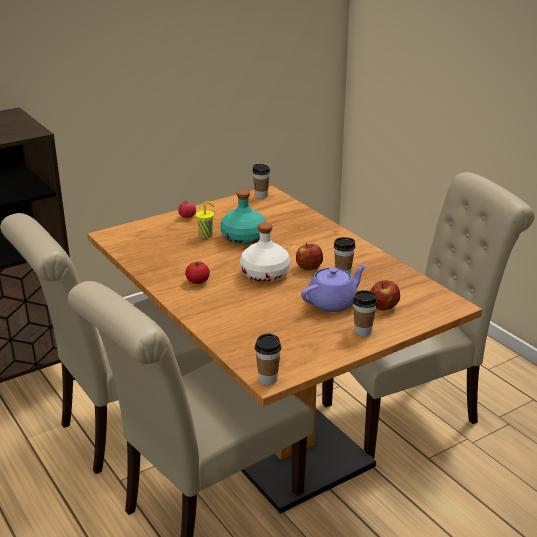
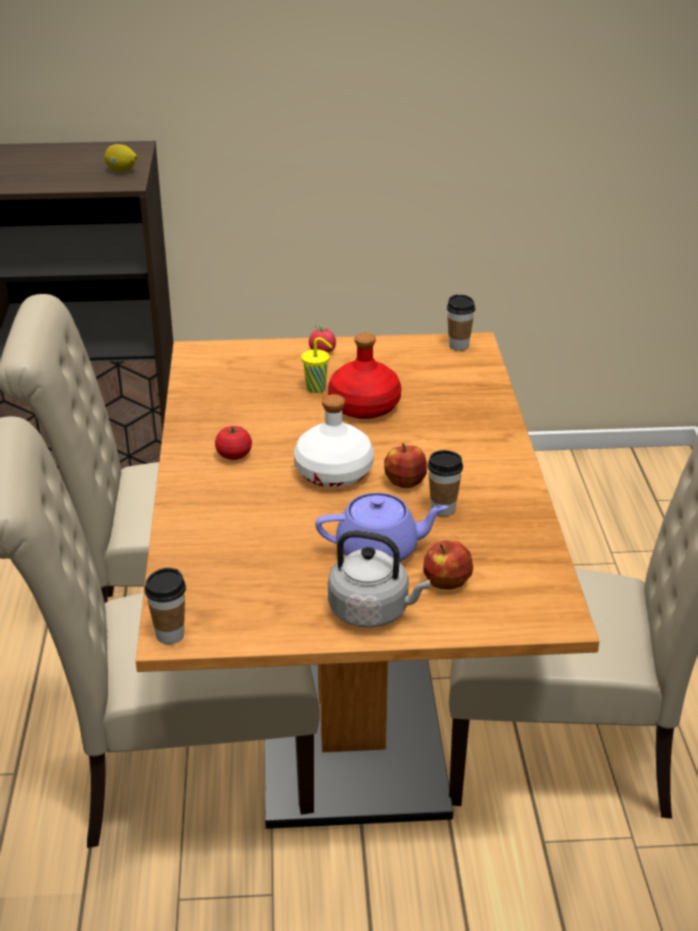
camera: 30 degrees right, 5 degrees up
(21, 126) = (121, 171): none -> lemon
(243, 237) = (363, 406): turquoise bottle -> red bottle
(363, 331) = (373, 611): cup -> grey kettle

